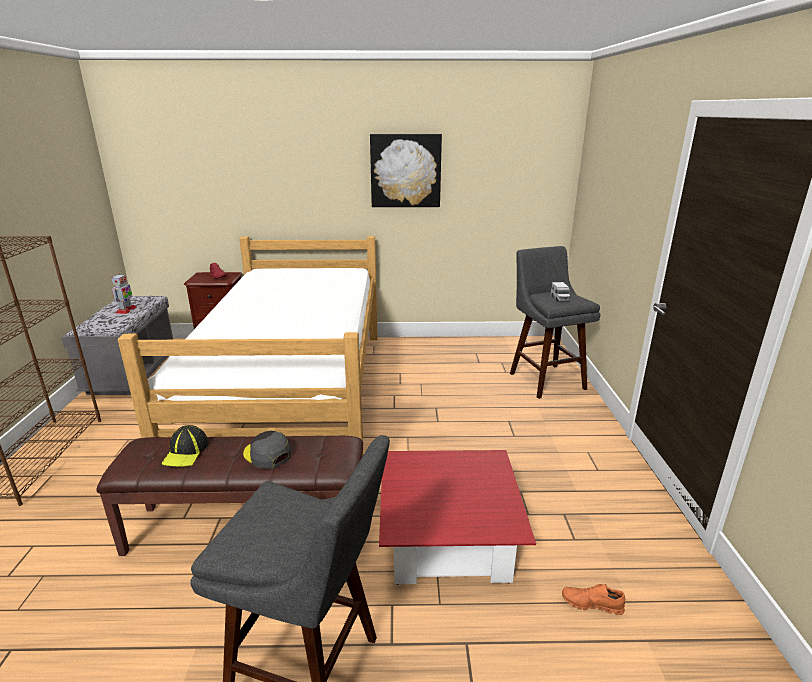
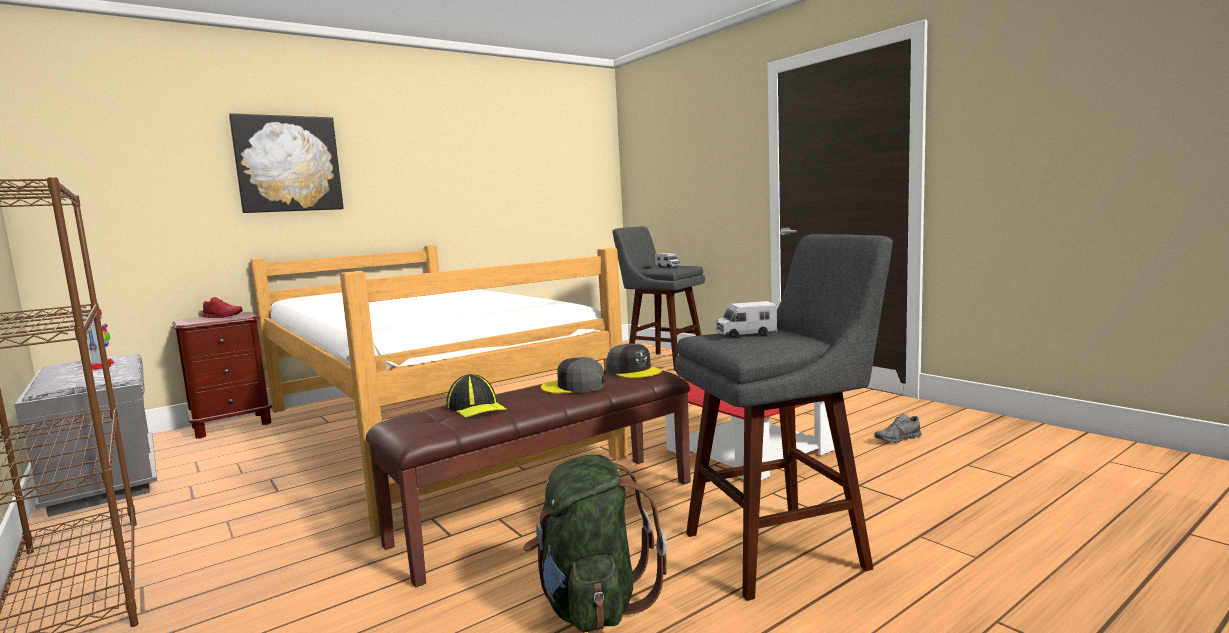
camera: 35 degrees left, 15 degrees down
(158, 638) = (592, 604): none -> green backpack
(283, 511) = (745, 334): none -> toy truck
(332, 451) = (633, 371): none -> grey cap
(405, 171) = (460, 168): picture -> picture (288, 164)
(591, 604) = (897, 439): orange shoe -> grey shoe

